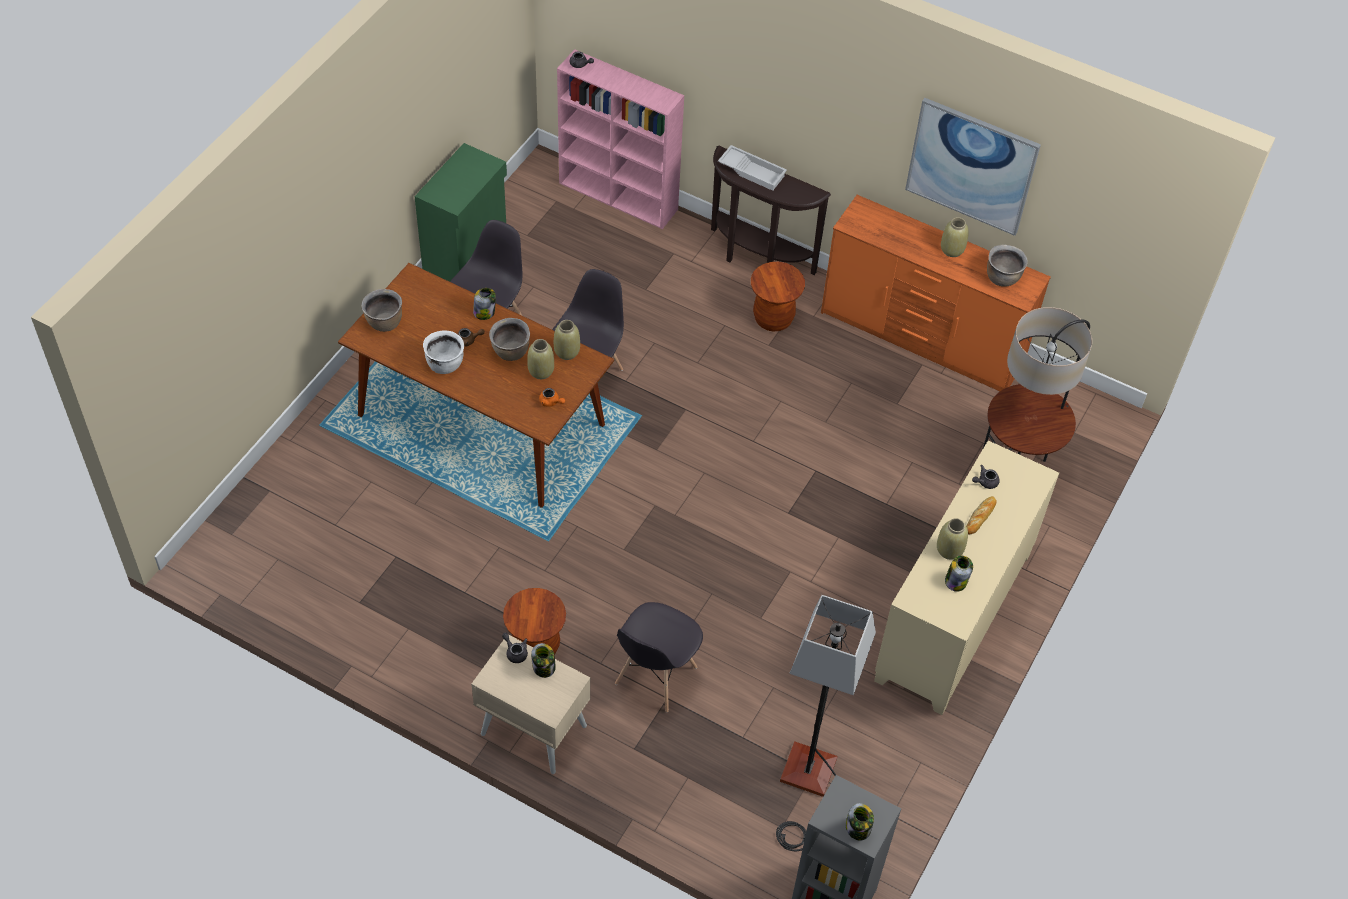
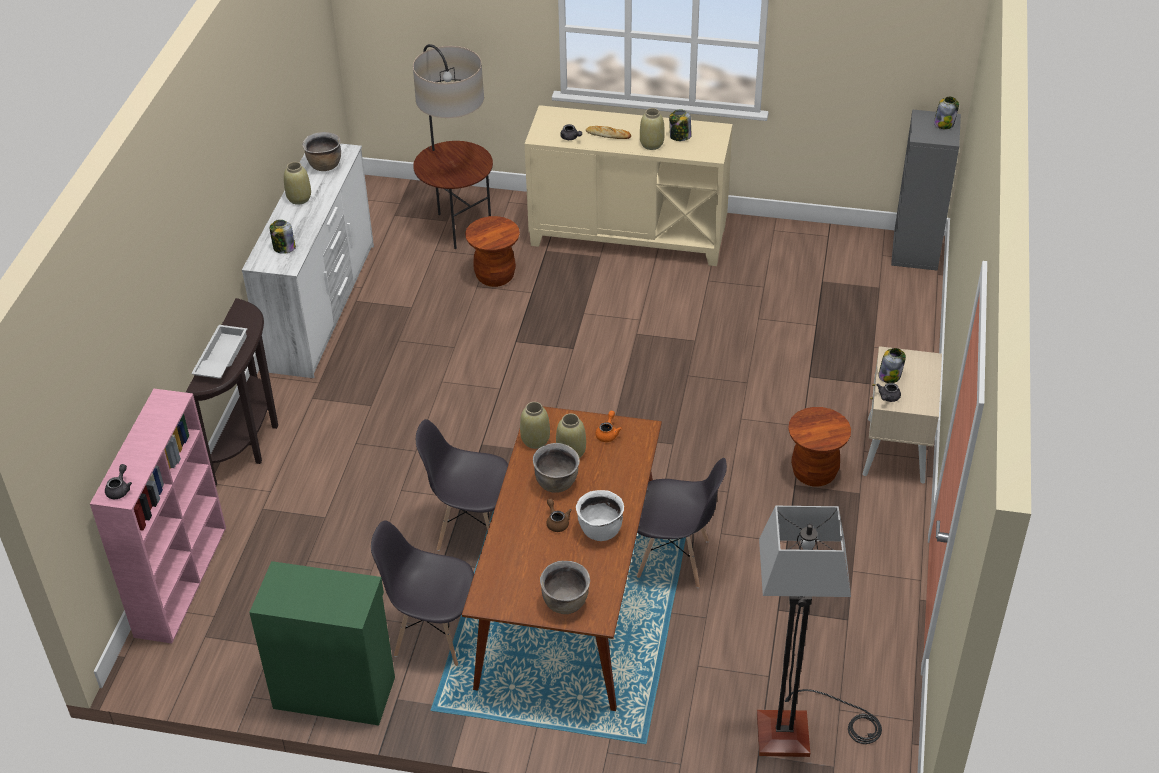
camera: 105 degrees left, 10 degrees down
(484, 312) = (509, 521): jar -> jar (284, 248)
(655, 676) = (793, 388): grey chair -> grey chair (674, 559)
(773, 319) = (333, 410): brown stool -> brown stool (495, 276)
(808, 786) = (834, 281): floor lamp -> floor lamp (801, 730)
(922, 338) = (322, 306): orange dresser -> white dresser
(971, 166) = (260, 121): picture -> none

